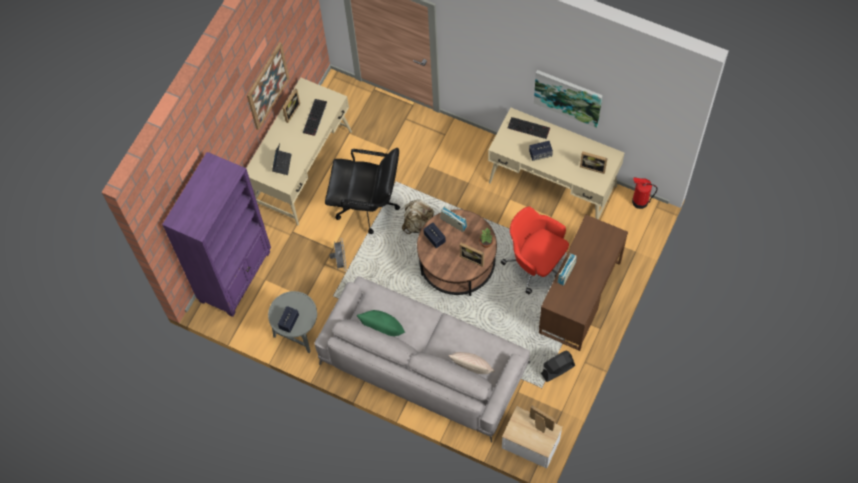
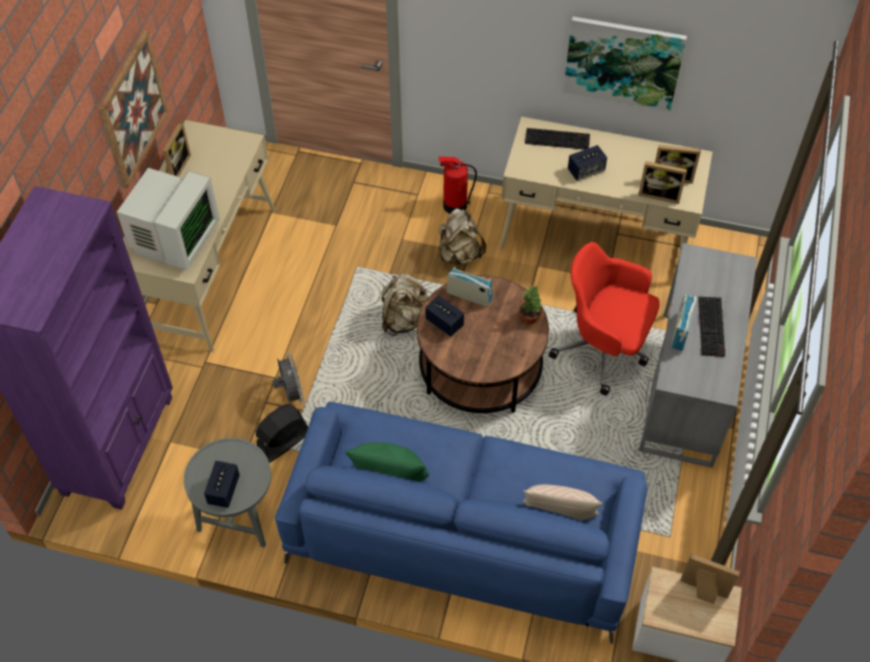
camera: 15 degrees left, 10 degrees down
(282, 163) = (174, 240): laptop -> monitor
(315, 118) = (218, 170): keyboard -> keyboard (712, 327)
(367, 205) = (319, 307): black office chair -> none
(423, 364) = (463, 532): grey sofa -> blue sofa
(462, 183) = (459, 254): none -> beige backpack
(473, 258) = (514, 342): picture frame -> picture frame (659, 194)
(557, 369) = (686, 503): black fan -> black fan (283, 442)
(579, 297) = (686, 387): brown desk -> grey desk
(639, 201) = (731, 240): fire extinguisher -> fire extinguisher (454, 205)

